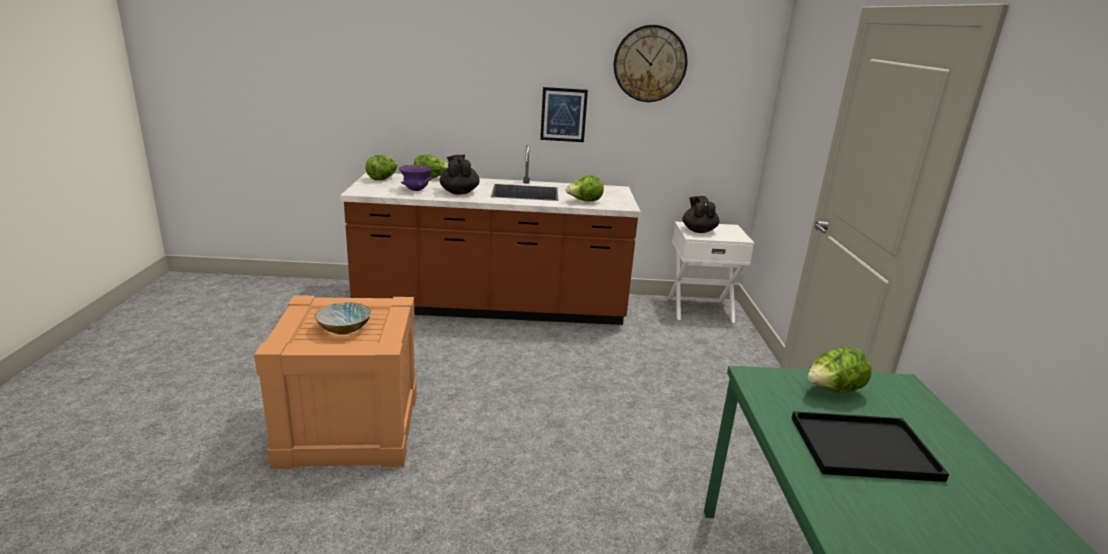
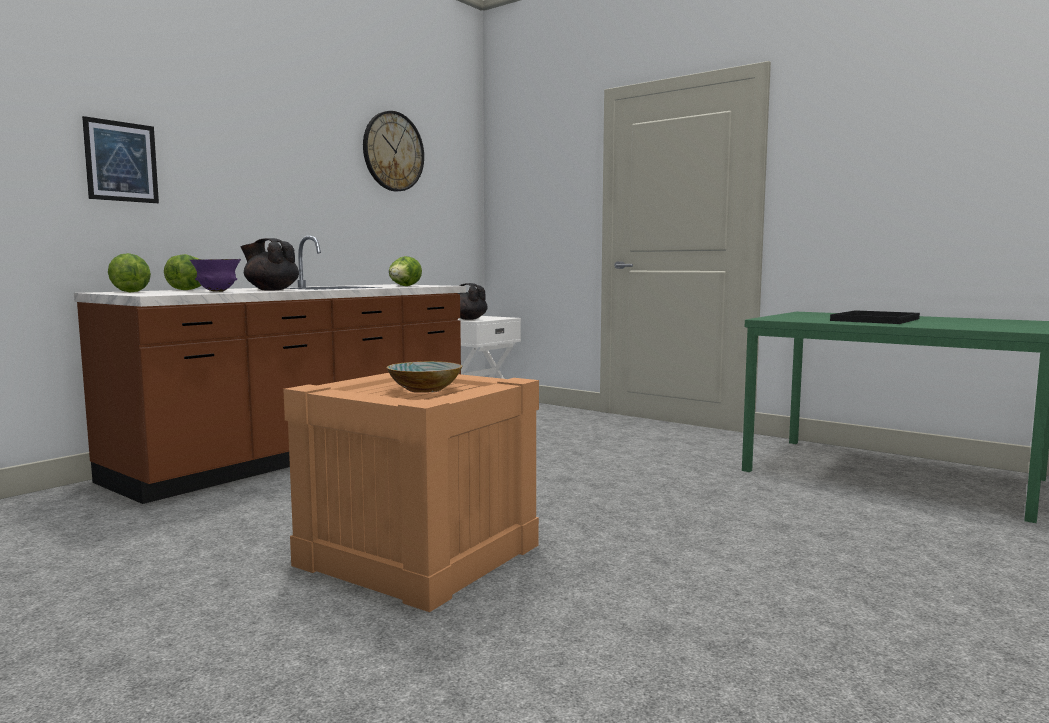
camera: 50 degrees left, 15 degrees down
(563, 115) = (322, 205): picture -> picture (121, 161)
(833, 391) = (803, 316): lettuce -> none

